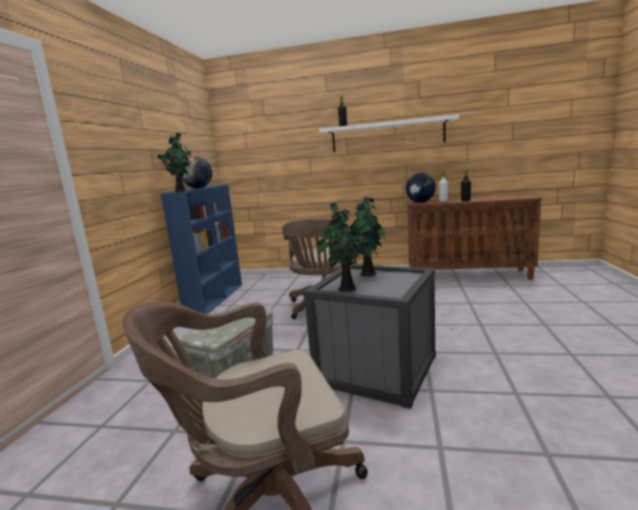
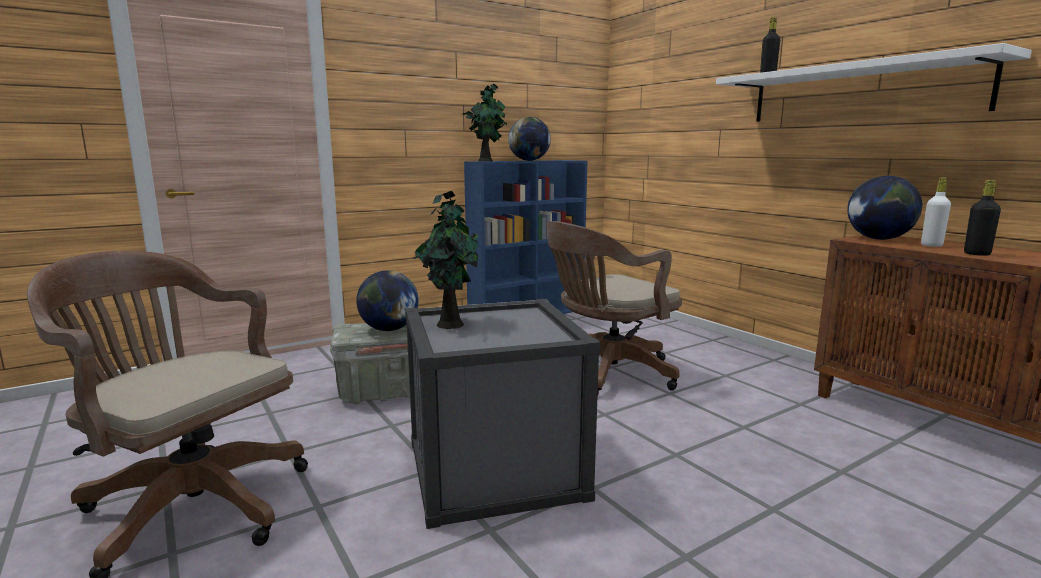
camera: 45 degrees right, 0 degrees up
(231, 323) = (389, 329): none -> globe
(369, 274) = (527, 320): potted plant -> none

